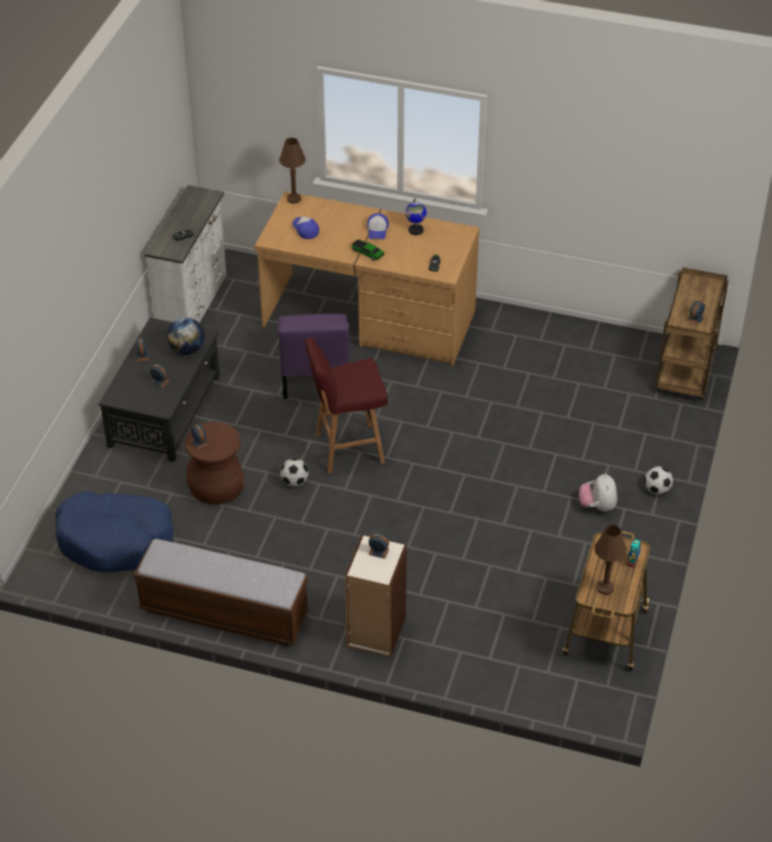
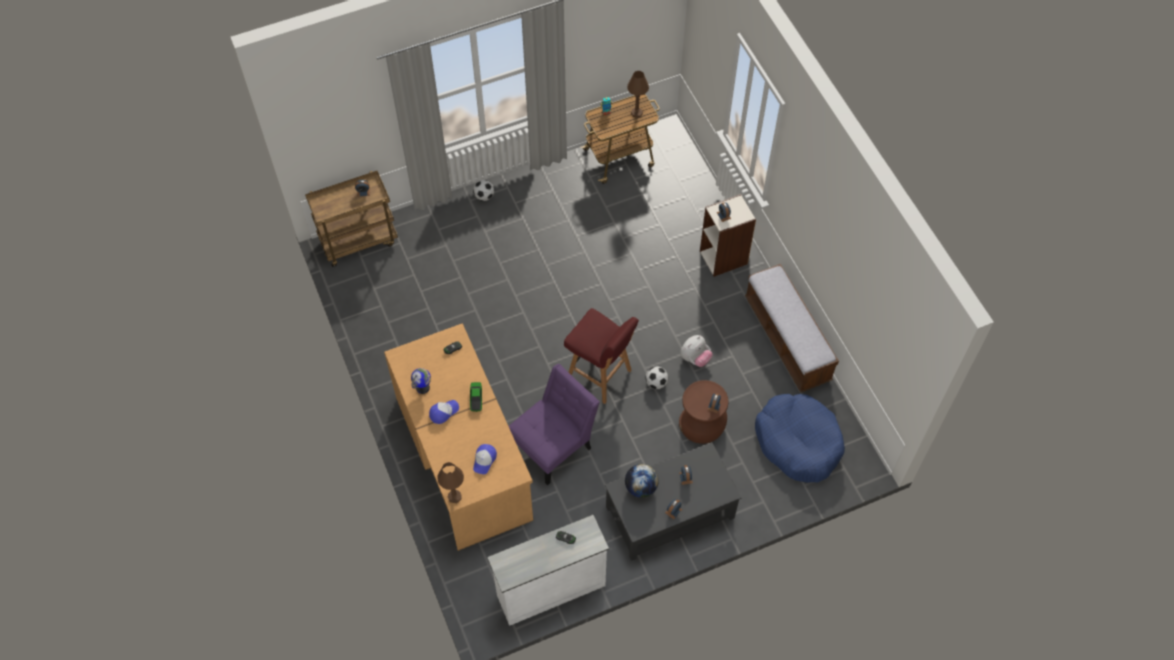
camera: 130 degrees left, 15 degrees up
(597, 506) = (525, 216): plush toy -> plush toy (695, 358)

